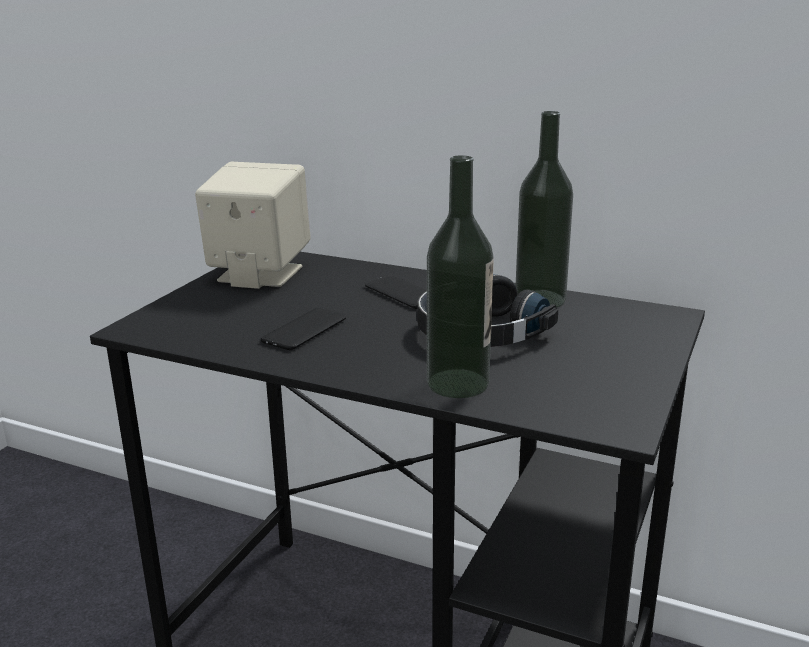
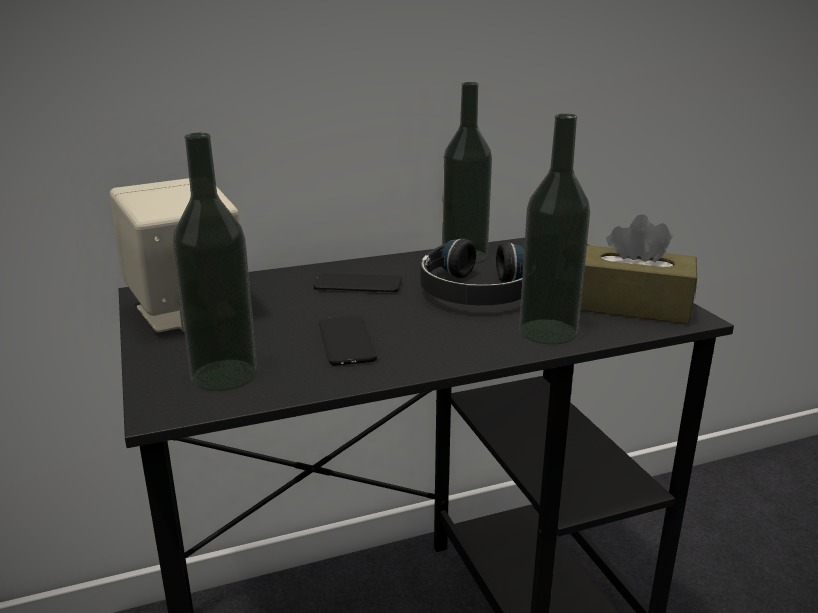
camera: 45 degrees left, 0 degrees up
(196, 322) = (224, 375): none -> bottle
(589, 394) = (630, 305): none -> brown tissue box

